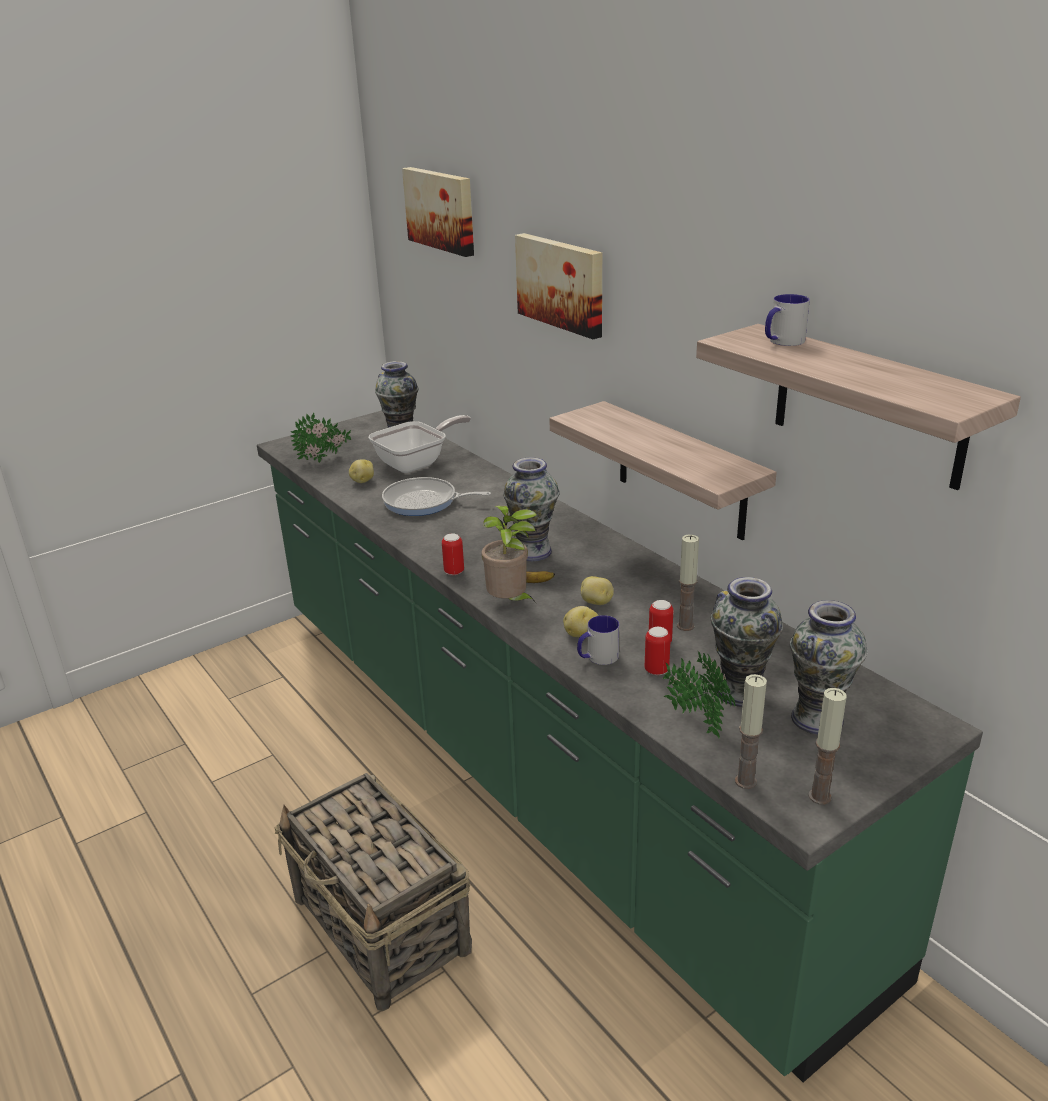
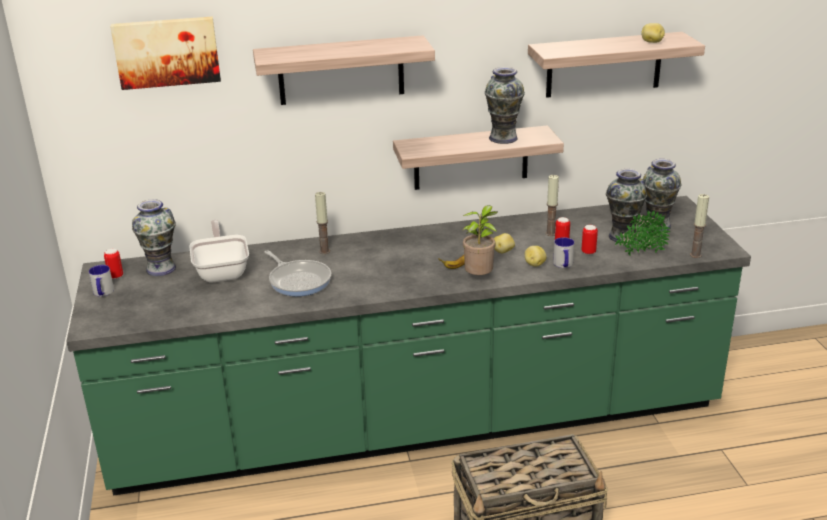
camera: 65 degrees left, 0 degrees up
(324, 460) = (158, 310): potted plant -> none
(362, 481) = (225, 299): potato -> potato (652, 42)
(424, 502) = (298, 280): frying pan -> frying pan turned 75 degrees counterclockwise
(454, 571) = (420, 288): can -> can (116, 276)
(532, 551) = (419, 257): vase -> vase (502, 138)
(562, 283) = (341, 70): picture -> shelf
(782, 342) = (567, 46): mug -> mug (103, 293)
(819, 796) = (714, 242): candle -> candle (324, 251)

